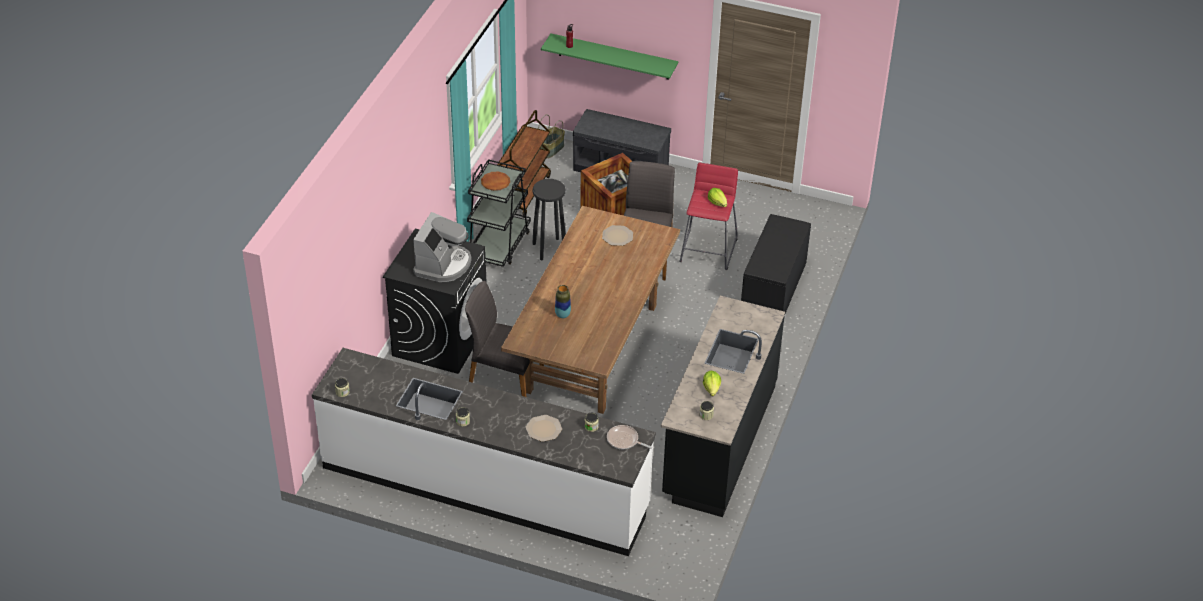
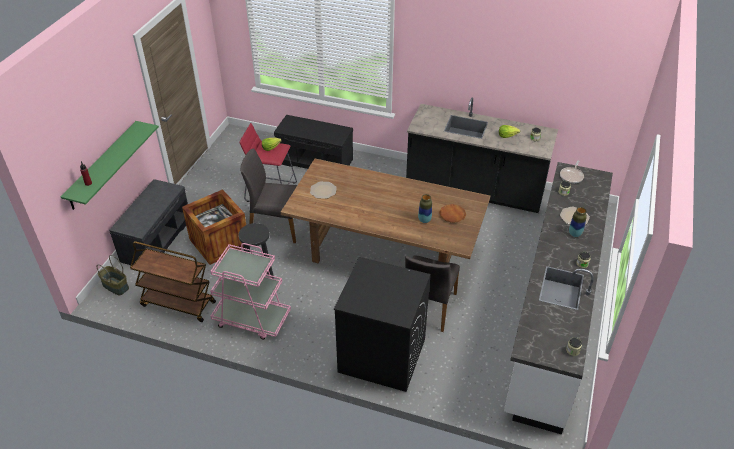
camera: 90 degrees left, 0 degrees up
(443, 265) = (388, 283): coffee machine -> none
(495, 183) = (244, 267): brown plate -> brown plate (452, 215)
(499, 245) = (251, 319): black cart -> pink cart
(513, 424) = (575, 234): none -> vase

